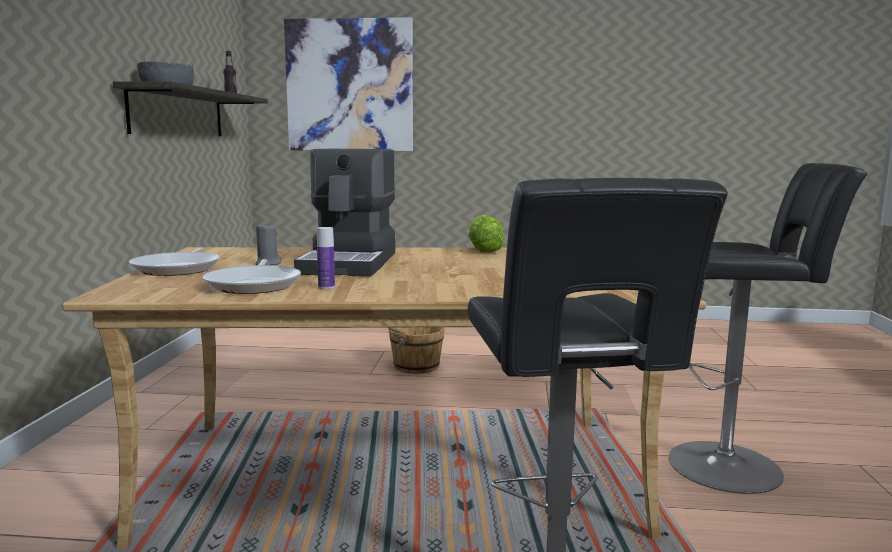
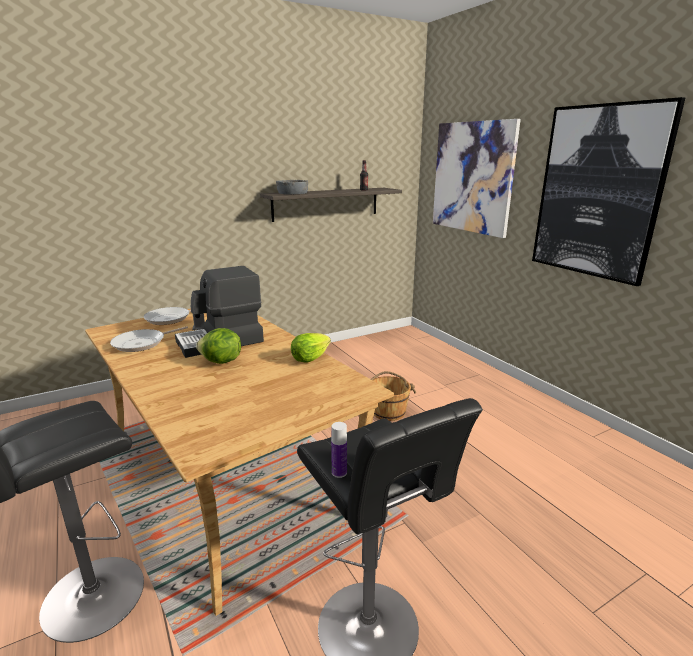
camera: 55 degrees right, 10 degrees up
(326, 287) = (147, 358): bottle -> bottle (339, 472)
(422, 269) = (221, 362): none -> lettuce
(517, 91) = (597, 192): none -> picture

